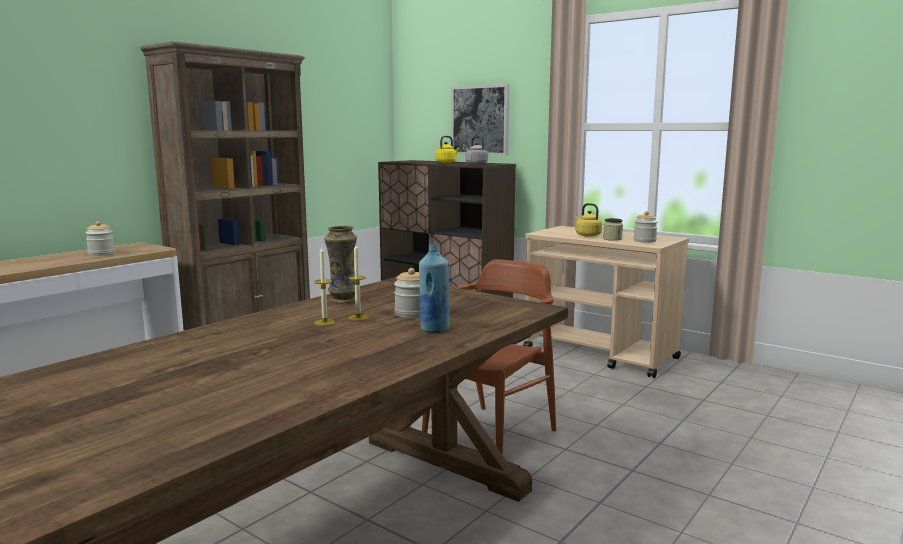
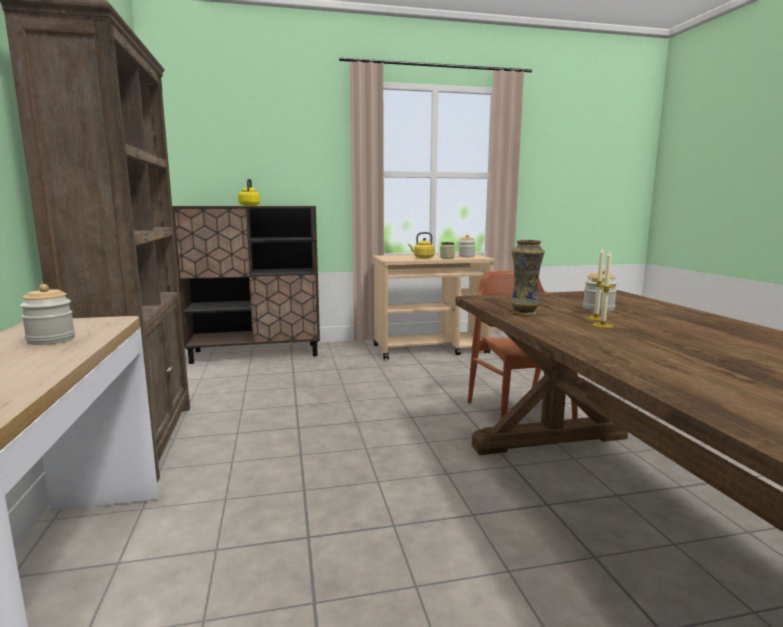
camera: 50 degrees left, 0 degrees up
(434, 329) = (654, 312): blue bottle -> none
(475, 164) = (295, 205): grey kettle -> none
(480, 120) = (268, 165): picture -> none

